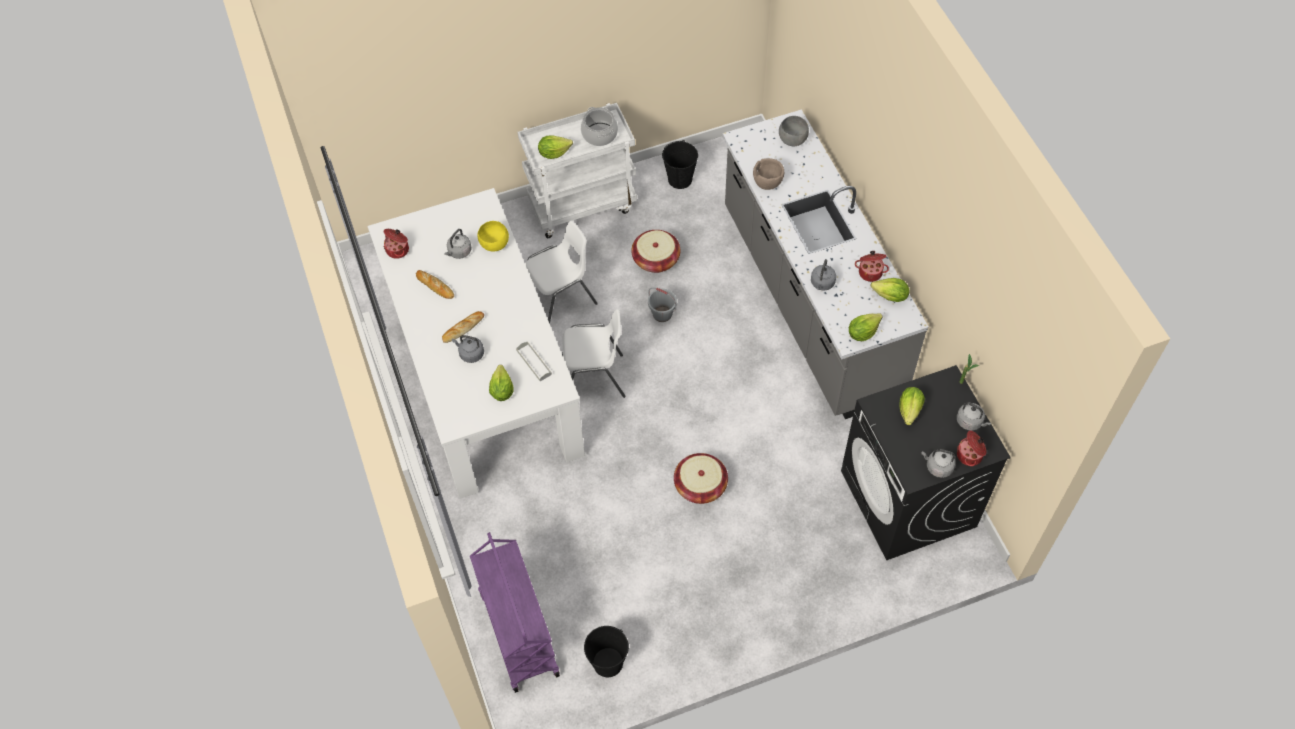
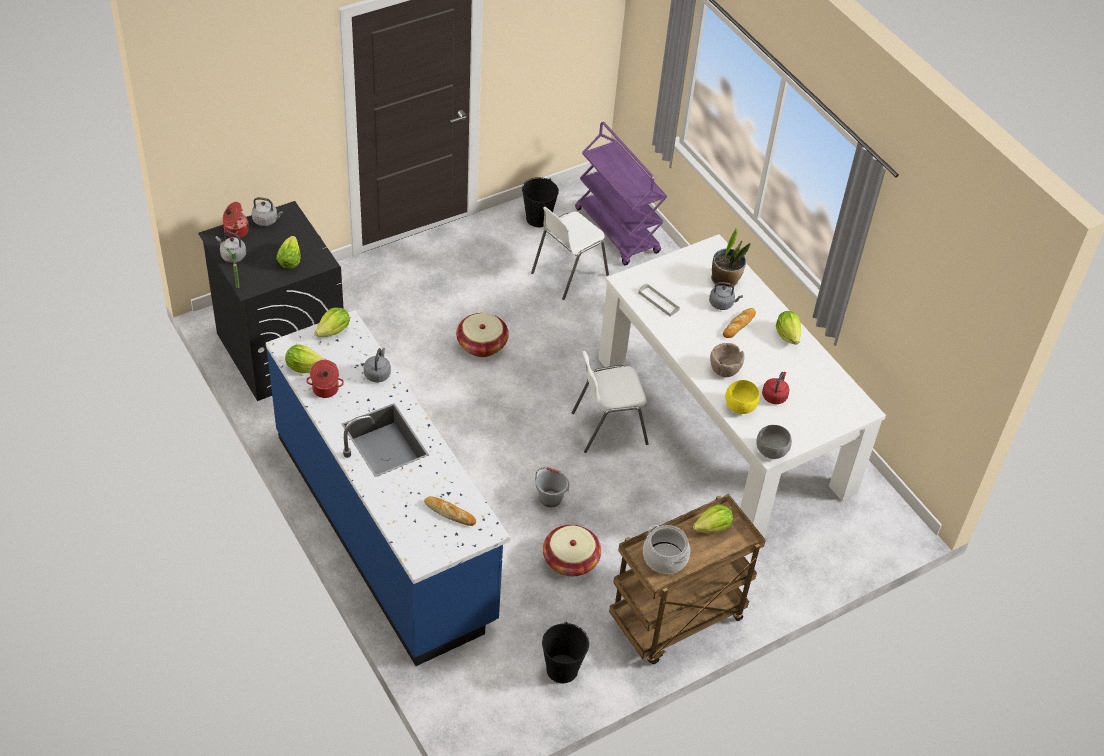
camera: 165 degrees right, 10 degrees down
(398, 250) = (839, 392): cooking pot -> none
(435, 286) = (784, 360): bread -> bread (450, 513)
(457, 382) = (725, 280): none -> potted plant
(459, 252) = (774, 395): grey kettle -> red kettle
(502, 390) = (680, 276): lettuce -> lettuce (787, 335)
(560, 300) = (667, 503): white chair -> white chair (568, 273)
(582, 204) = (676, 621): white cart -> brown cart
(768, 182) = (446, 479): brown bowl -> brown bowl (724, 370)
(792, 139) = (421, 536): grey bowl -> grey bowl (771, 452)
(809, 302) = (385, 527): grey counter -> blue counter

